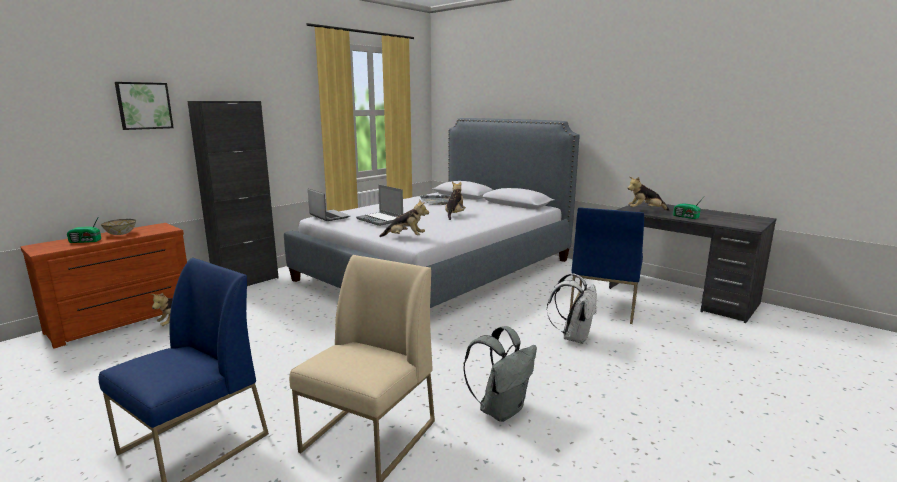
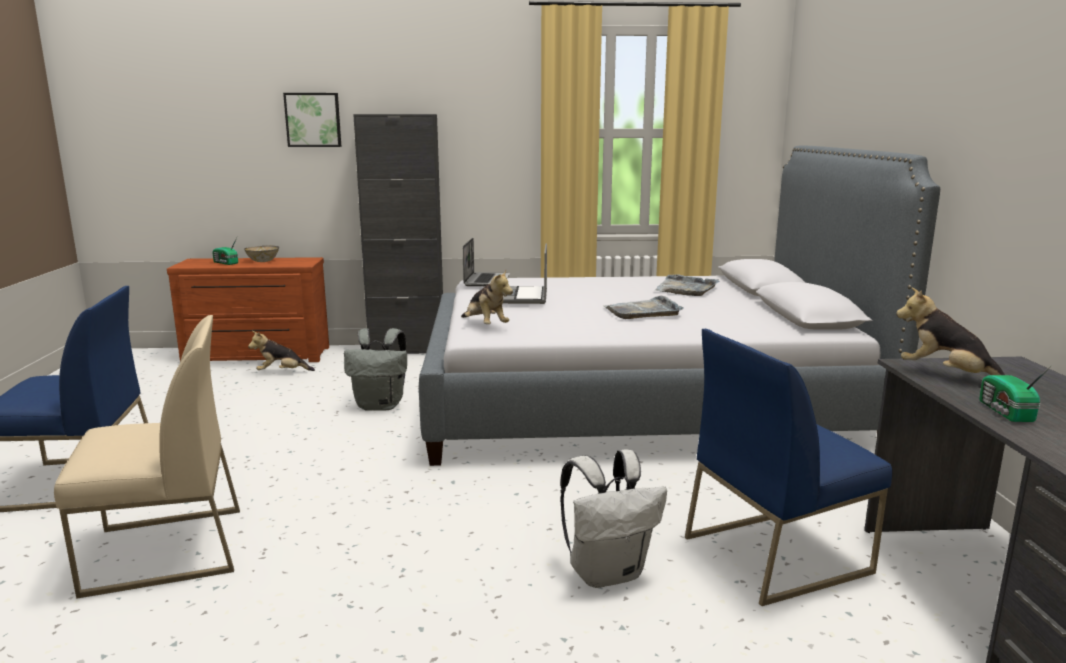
camera: 45 degrees right, 0 degrees up
(454, 215) = (643, 311): plush toy -> grey tray
(501, 409) = (309, 603): grey backpack -> grey backpack (381, 405)

